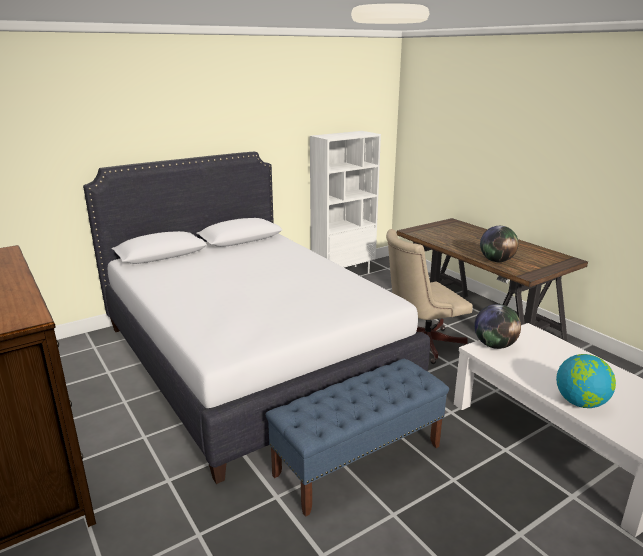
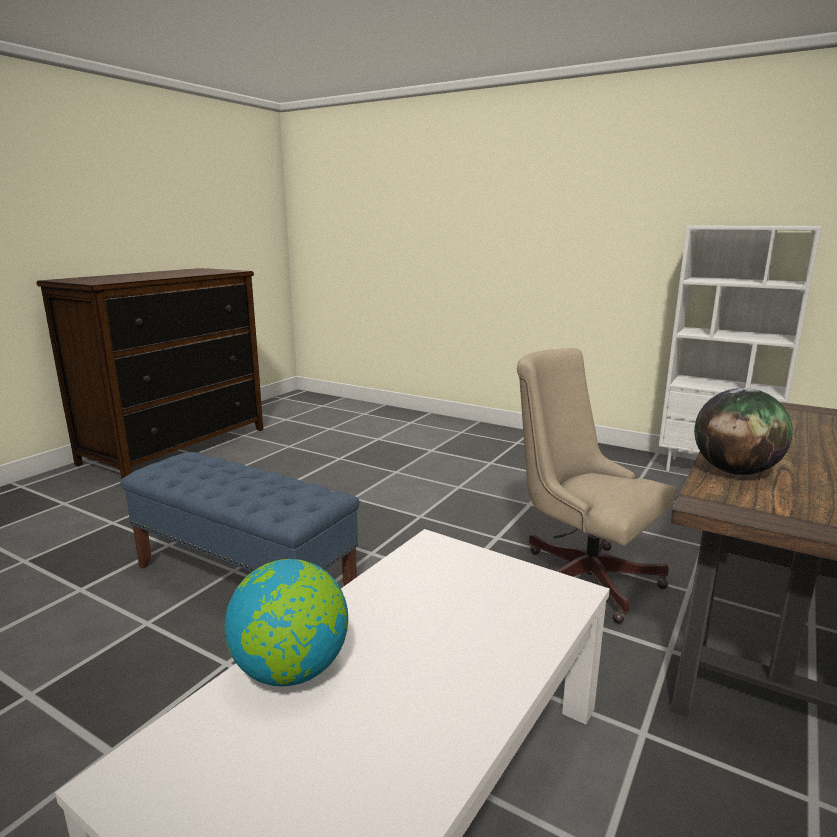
camera: 65 degrees right, 5 degrees down
(250, 358) = (410, 473): white bed -> none
(494, 345) = (460, 558): globe -> none

